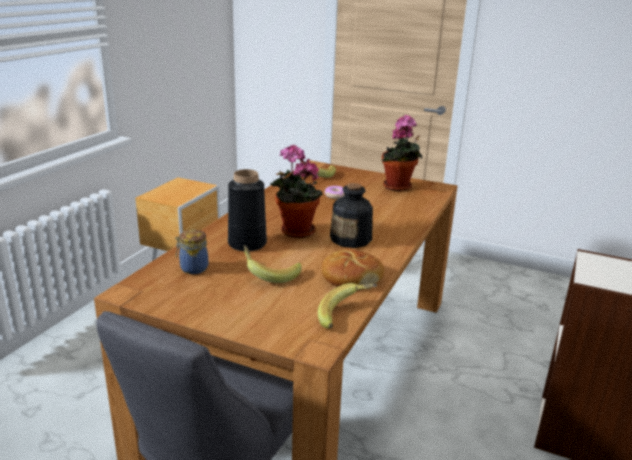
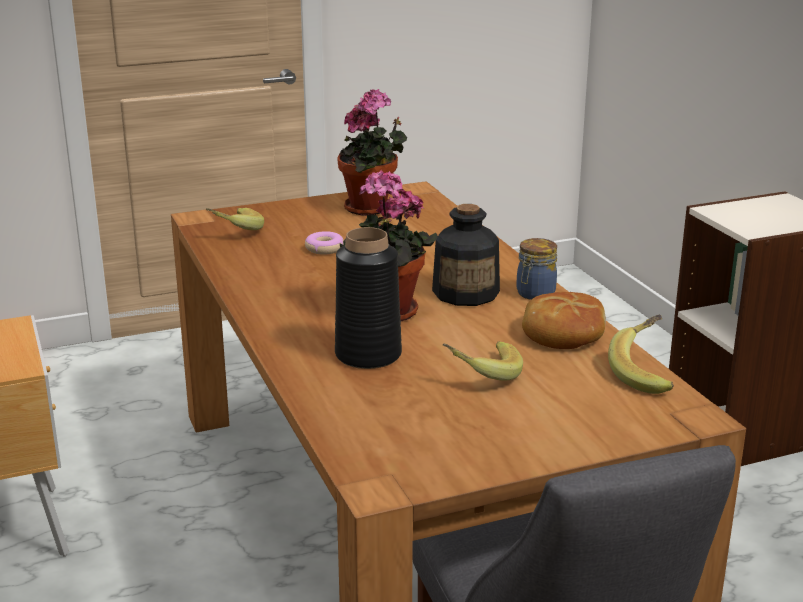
camera: 45 degrees left, 0 degrees up
(192, 268) = (381, 416): jar -> jar (534, 294)

